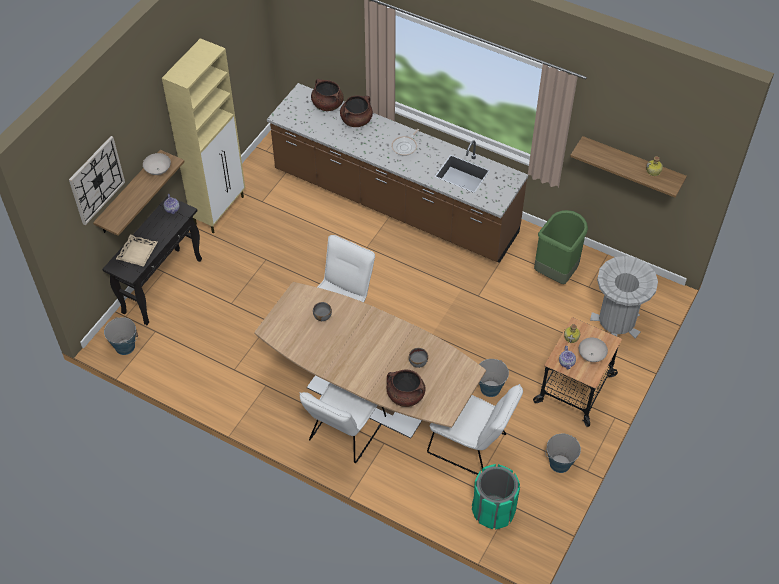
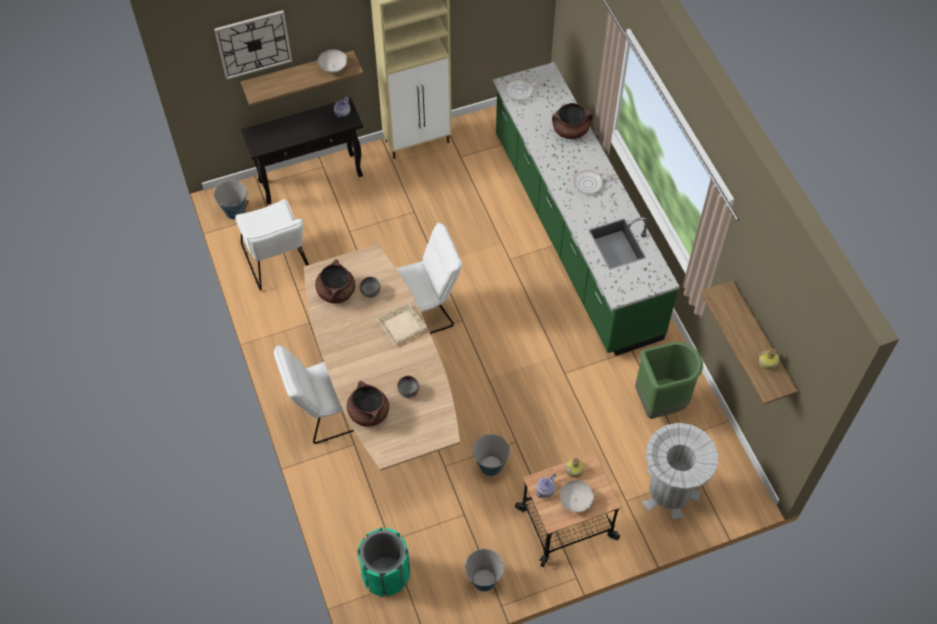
camera: 40 degrees right, 5 degrees up
(137, 253) = (279, 133): beige tray -> beige tray (402, 325)
(295, 115) = (521, 91): none -> frying pan
(327, 104) = (559, 99): brown cooking pot -> brown cooking pot (336, 291)
(394, 203) = (574, 235): brown counter -> green counter
(472, 446) = (423, 504): white chair -> white chair (278, 263)

